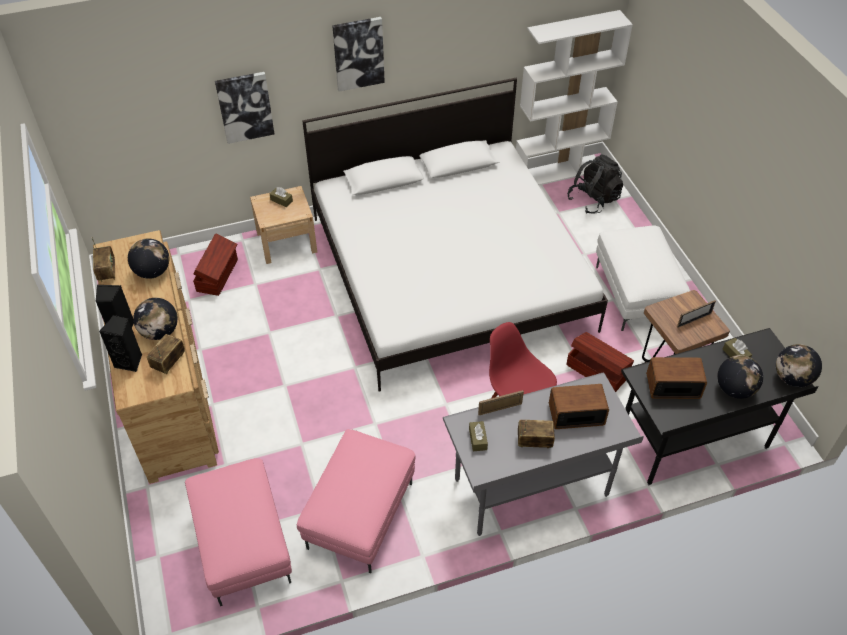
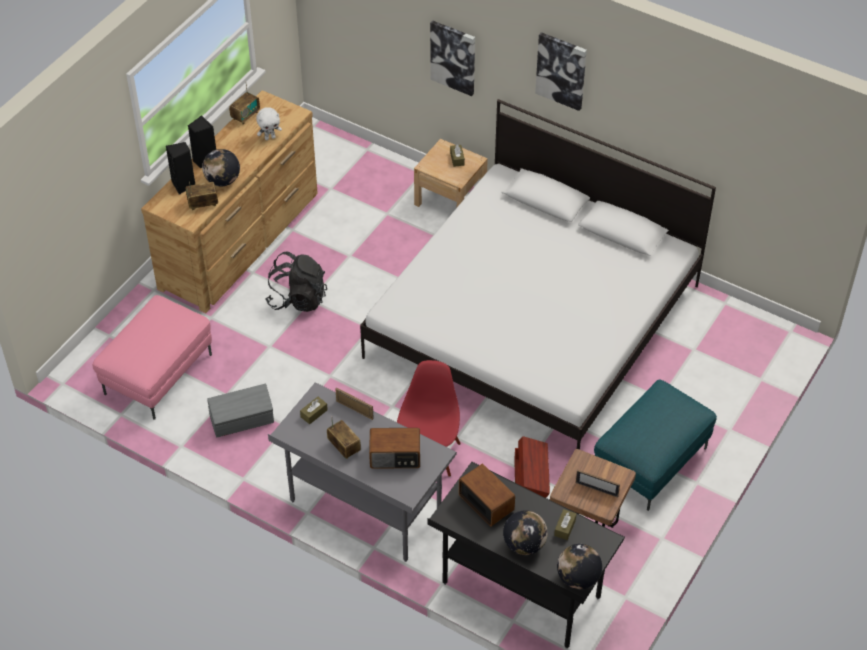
camera: 50 degrees right, 0 degrees up
(153, 272) = (270, 137): globe -> white plush toy
(218, 275) = (372, 186): brown storage box -> none
(359, 514) = (242, 420): pink ottoman -> grey storage box
(559, 171) = (750, 317): white bookcase -> none
(575, 414) = (395, 457): radio -> radio turned 135 degrees clockwise
(593, 200) = (741, 364): black backpack -> black backpack (297, 299)
(634, 294) = (650, 461): white ottoman -> turquoise ottoman

